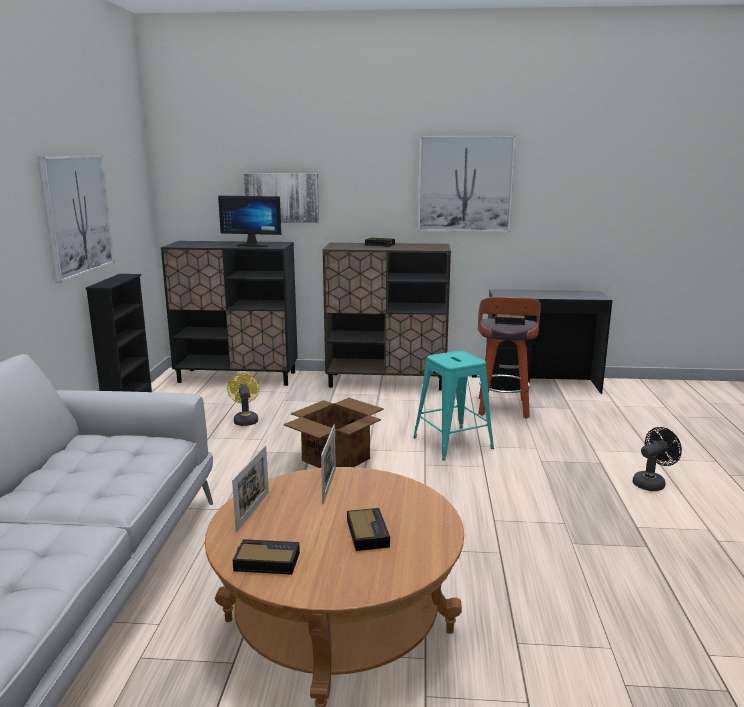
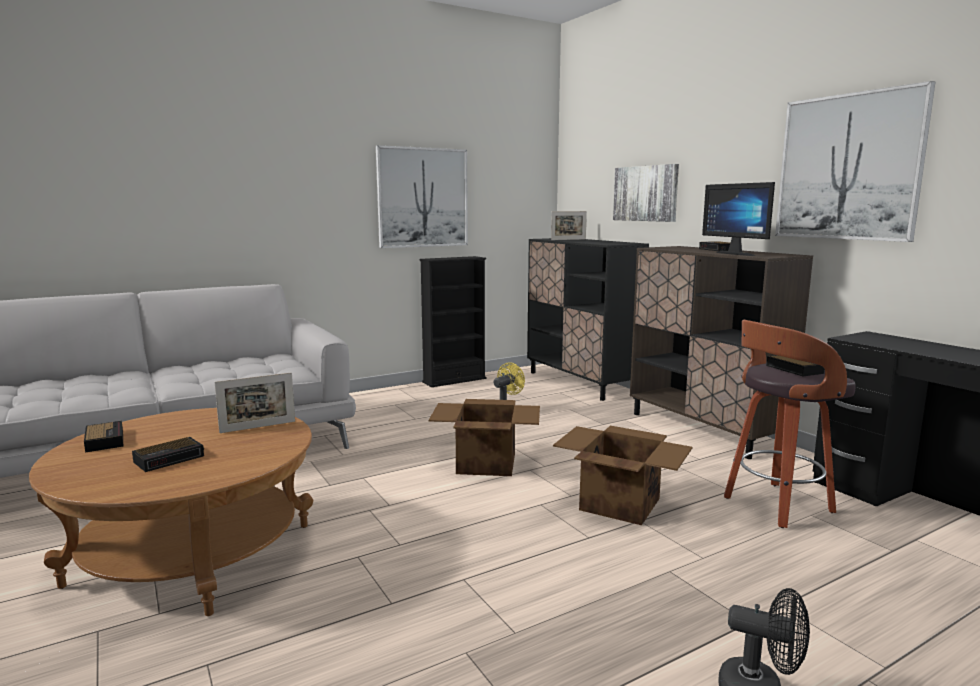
camera: 55 degrees right, 5 degrees down
(253, 245) = (598, 242): monitor -> monitor (739, 254)
(253, 511) = (191, 418): picture frame -> picture frame (568, 239)
(453, 443) = (618, 503): turquoise stool -> cardboard box

